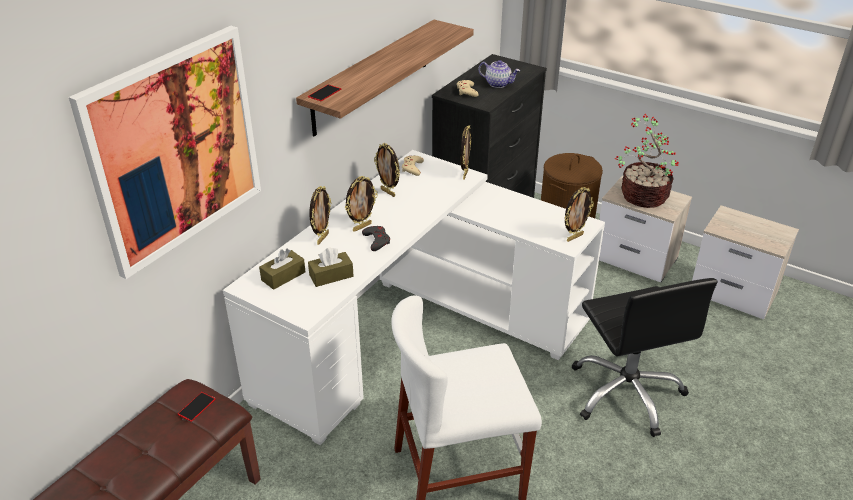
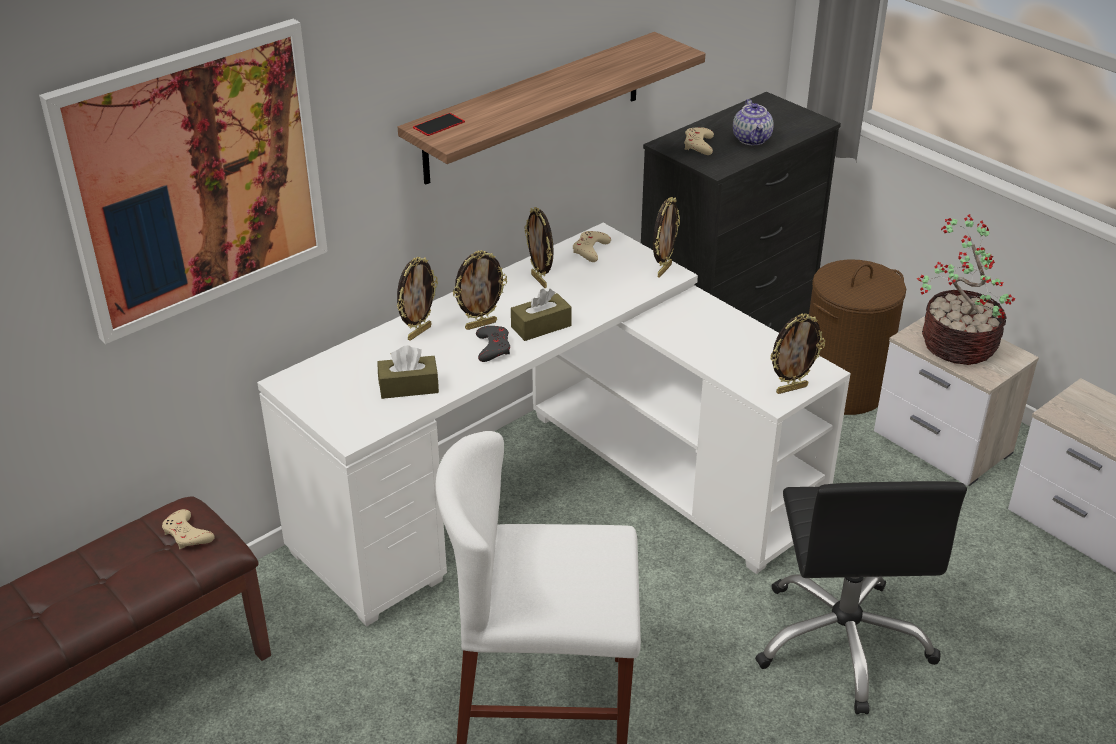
camera: 15 degrees right, 0 degrees up
(196, 406) = (187, 534): phone -> beige game controller
(283, 276) = (344, 376): brown tissue box -> brown tissue box (541, 326)
(498, 84) = (752, 139): teapot -> teapot turned 45 degrees clockwise

